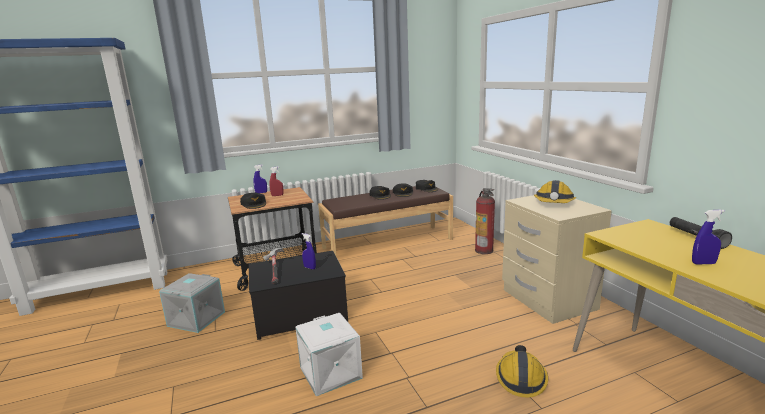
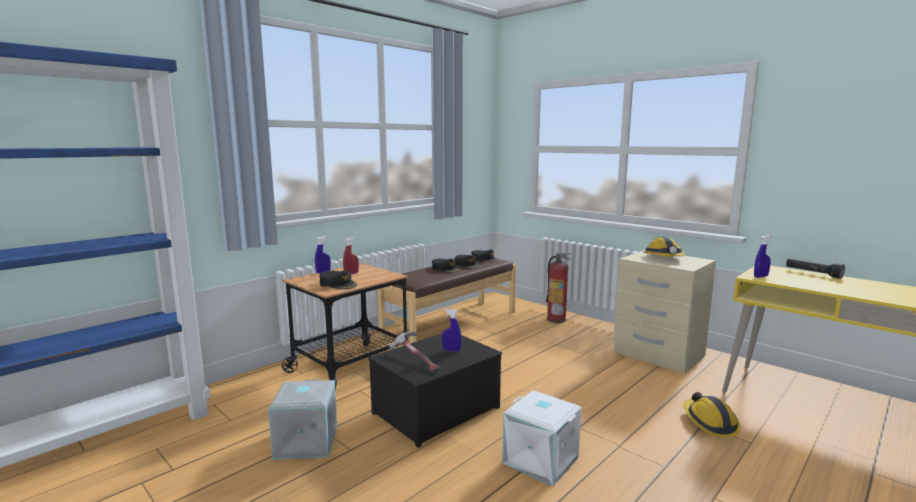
camera: 25 degrees left, 5 degrees down
(703, 263) = (848, 289): blue spray bottle -> blue spray bottle (760, 276)

